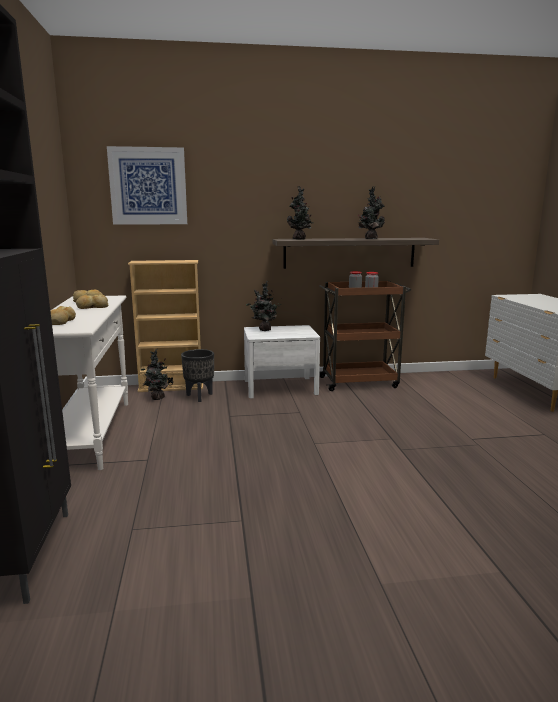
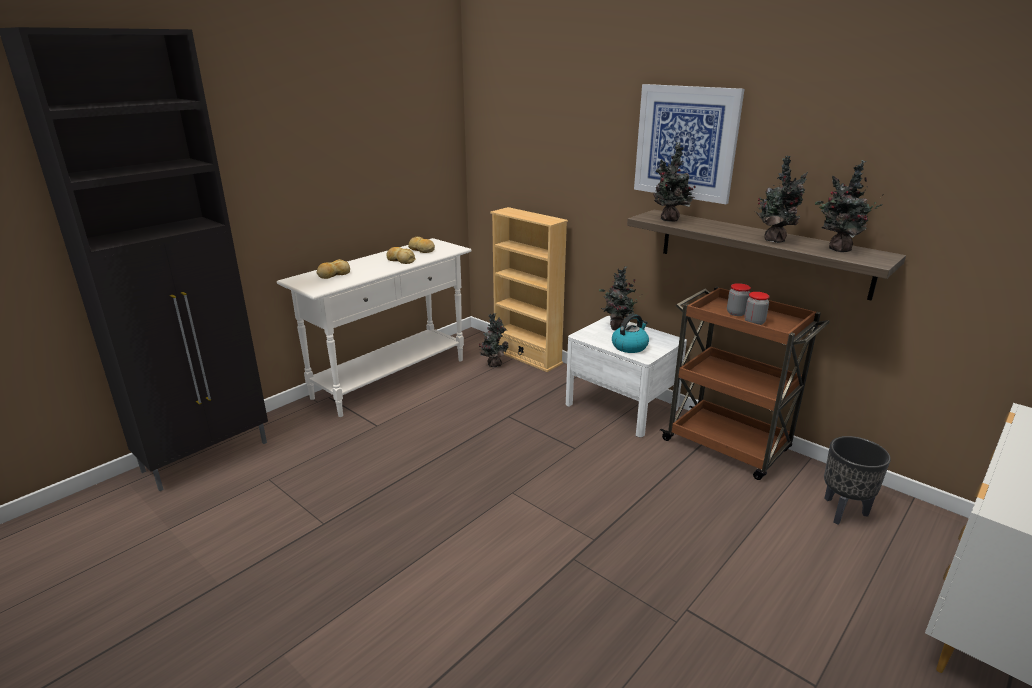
camera: 50 degrees right, 10 degrees up
(148, 186) = (528, 123): picture -> picture (686, 142)
(200, 396) = (528, 380): black planter -> black planter (843, 512)
(292, 334) = (630, 346): none -> kettle
(402, 238) = (838, 249): none -> potted plant

